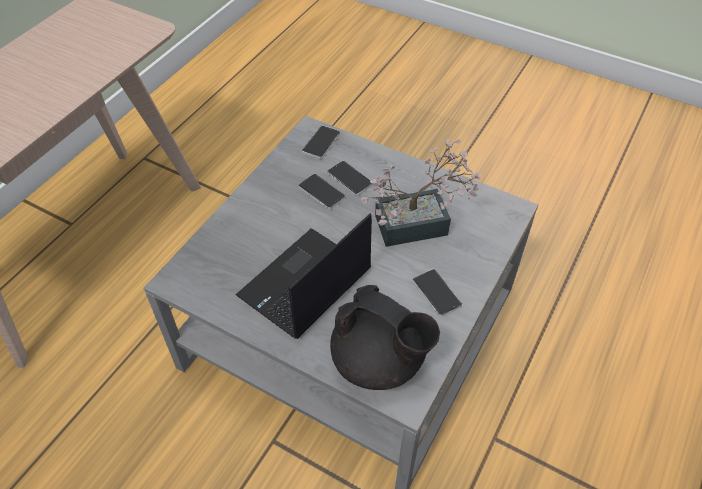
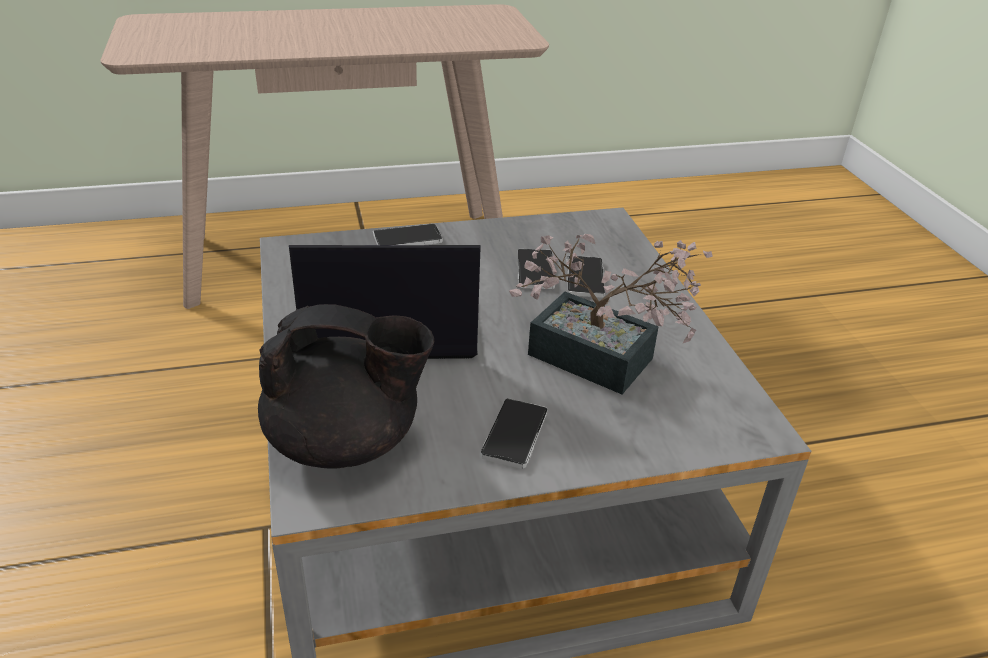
camera: 45 degrees right, 15 degrees down
(321, 143) = (602, 235): phone -> phone (407, 239)
(379, 361) = (346, 441): black teapot -> black teapot turned 75 degrees counterclockwise

